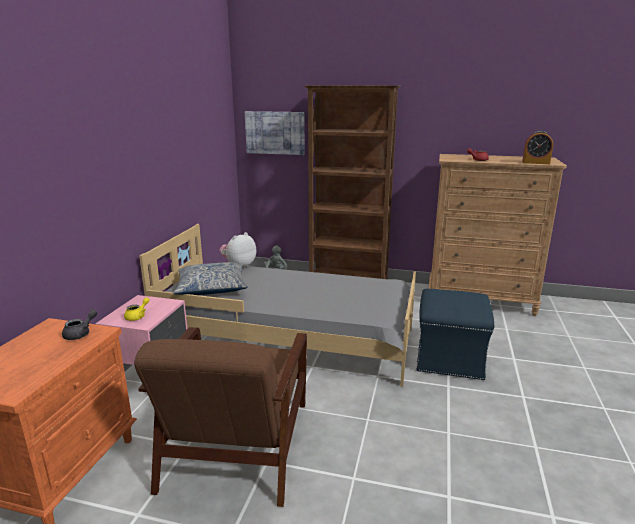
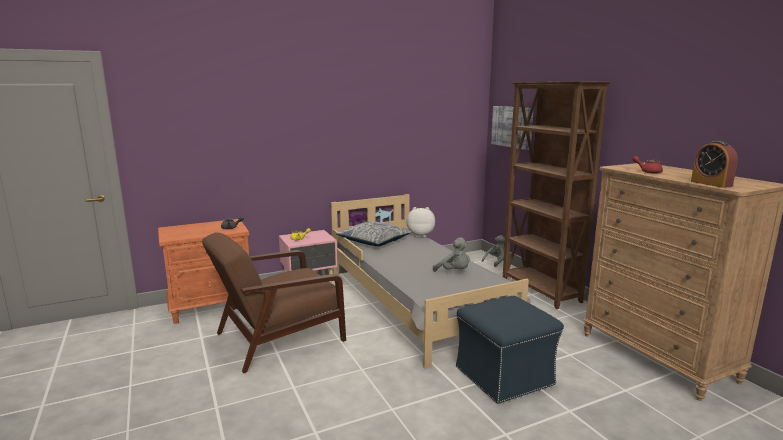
camera: 50 degrees right, 5 degrees down
(347, 288) = (454, 272): none -> grey plush toy

